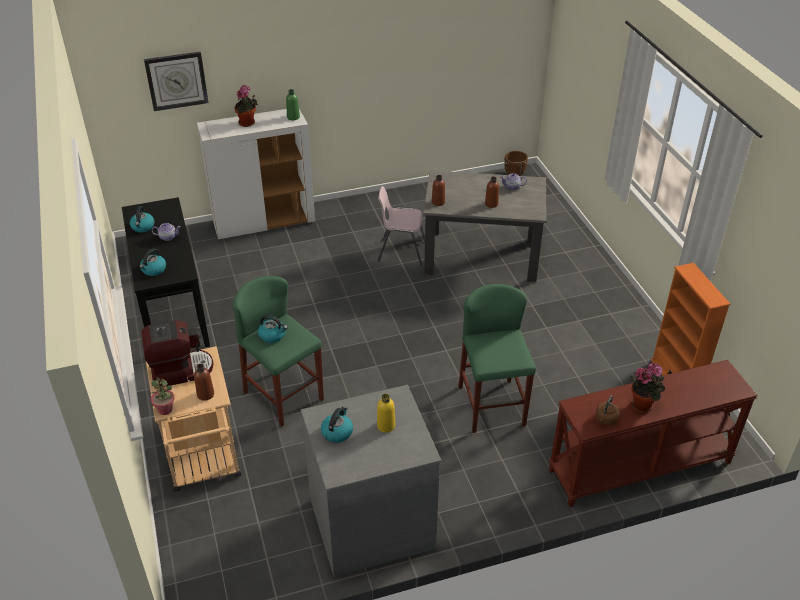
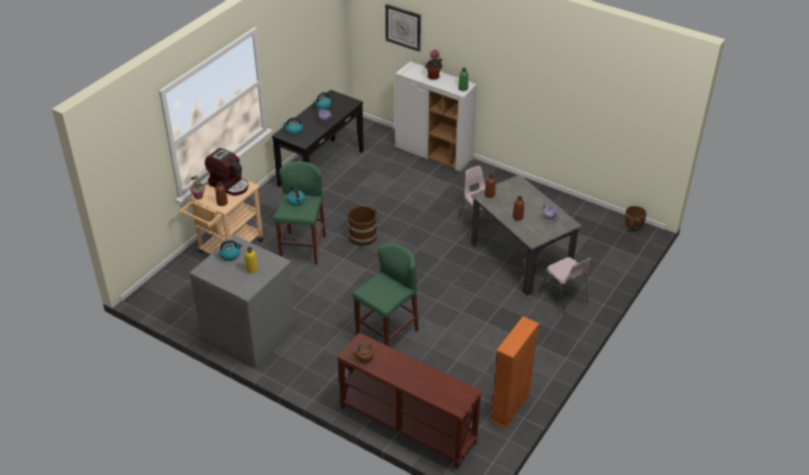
camera: 50 degrees right, 0 degrees up
(323, 339) = (363, 236): none -> brown bucket
(561, 262) = (563, 297): none -> pink chair
(643, 405) = (394, 369): potted plant -> none

